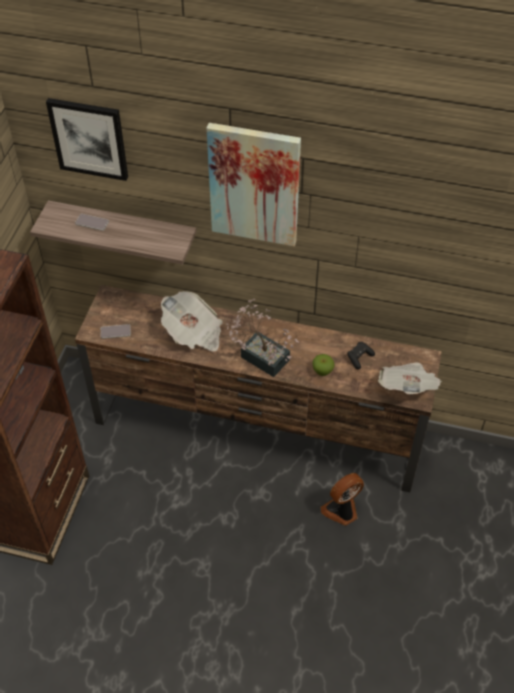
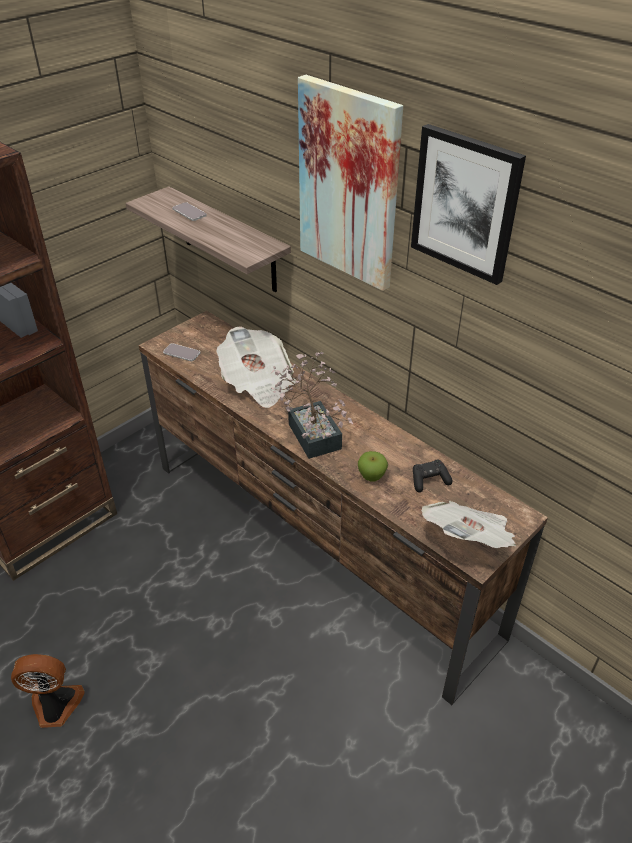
camera: 30 degrees right, 10 degrees down
(89, 138) = (199, 97): picture -> picture (465, 204)
(342, 511) = (350, 683): fan -> fan (55, 707)

